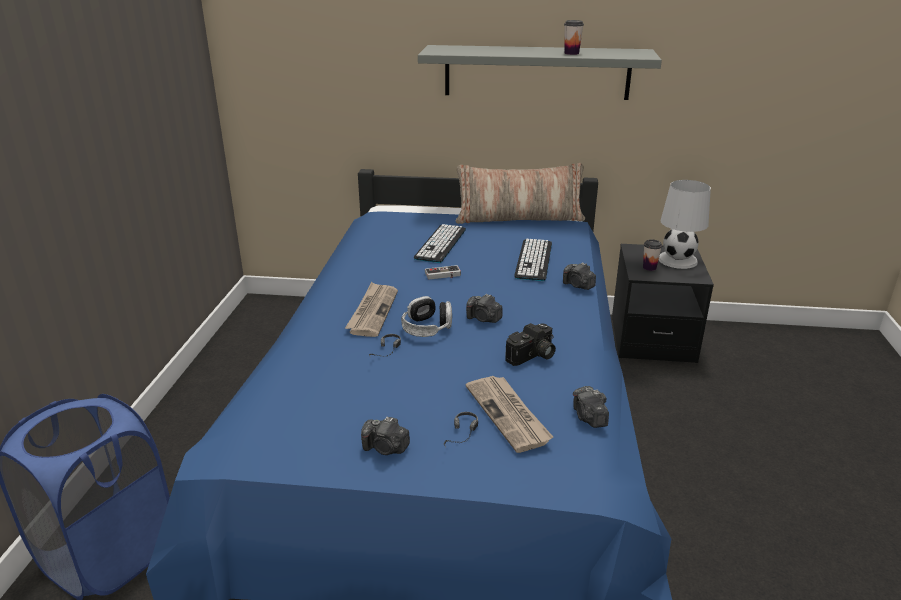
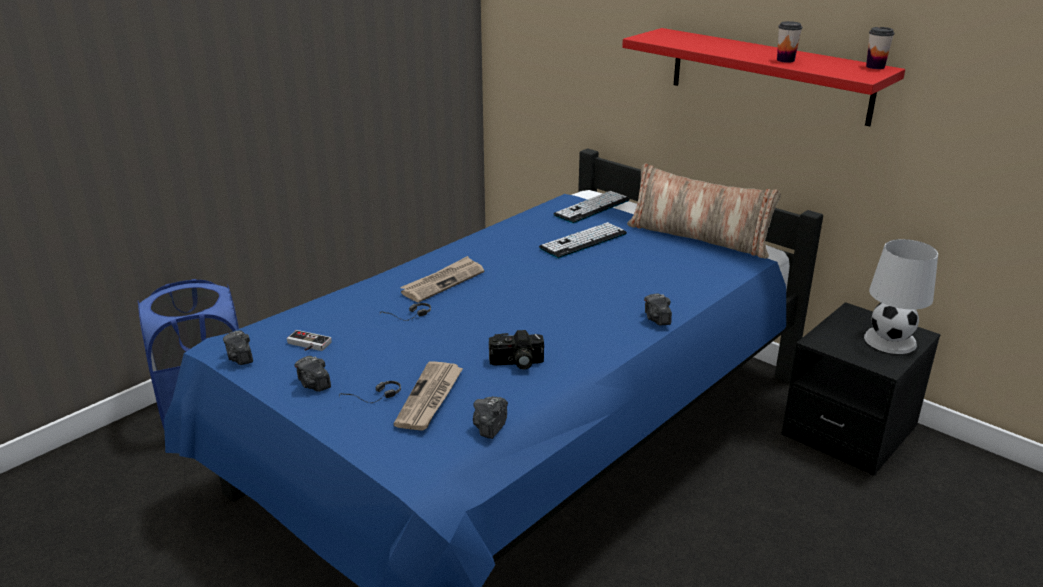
camera: 35 degrees right, 0 degrees up
(427, 328) = (466, 309): headphones -> none
(443, 276) = (543, 270): game controller -> game controller (307, 345)
(483, 319) = (522, 318): camera -> camera (240, 357)
(533, 260) = (648, 282): keyboard -> keyboard (592, 208)
(536, 72) = (769, 75): grey shelf -> red shelf
(649, 268) = (840, 338): cup -> cup (875, 67)

